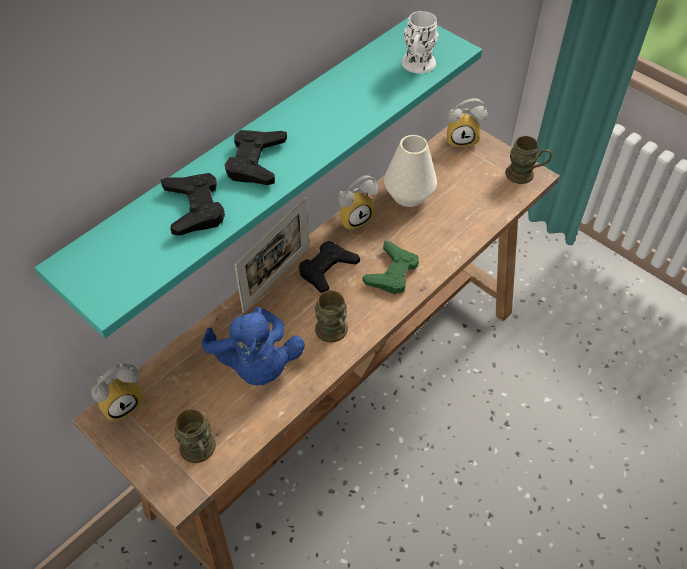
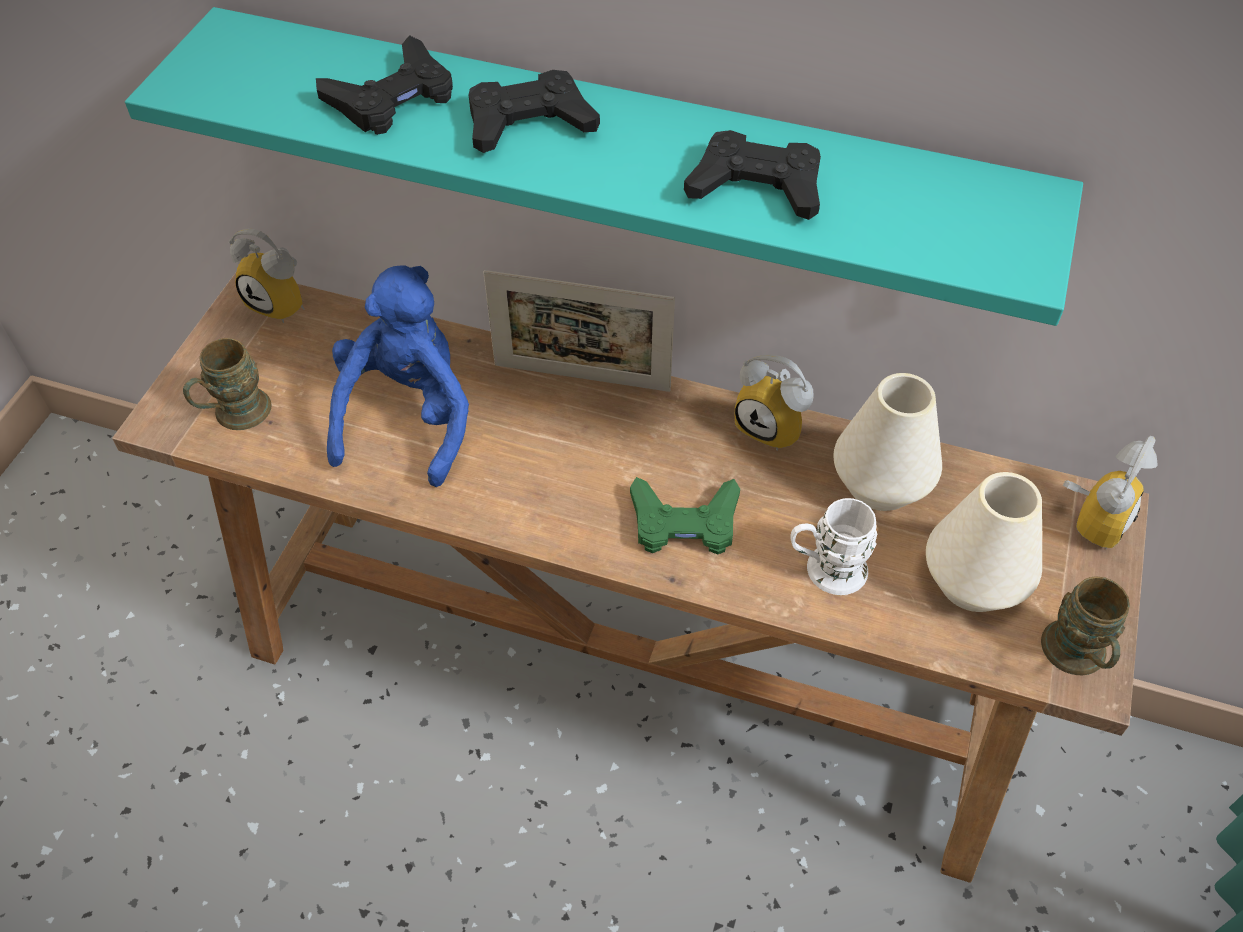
camera: 65 degrees right, 0 degrees up
(256, 364) = (408, 417): blue plush toy -> blue plush toy turned 150 degrees clockwise
(327, 269) = (638, 432): black game controller -> black game controller (756, 186)
(334, 333) = (513, 490): brown mug -> none
(417, 66) = (921, 231): white mug -> white mug (825, 570)
(462, 139) = (1090, 518): alarm clock -> alarm clock turned 120 degrees counterclockwise
(475, 188) = (973, 582): none -> white vase

